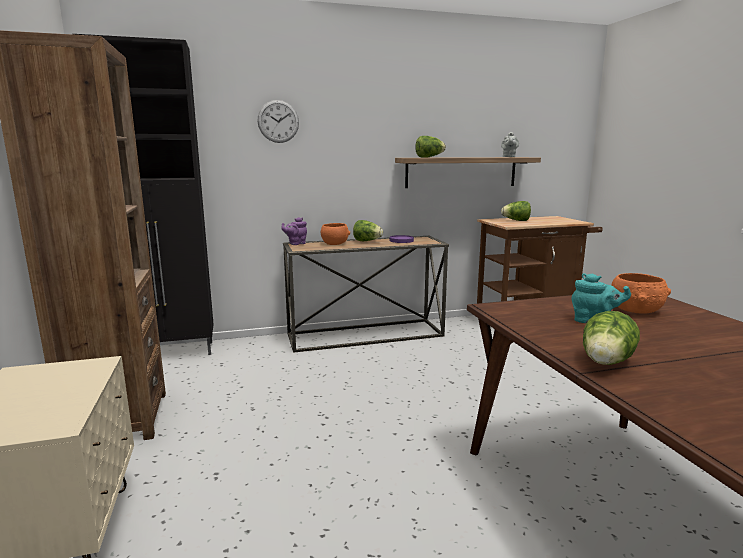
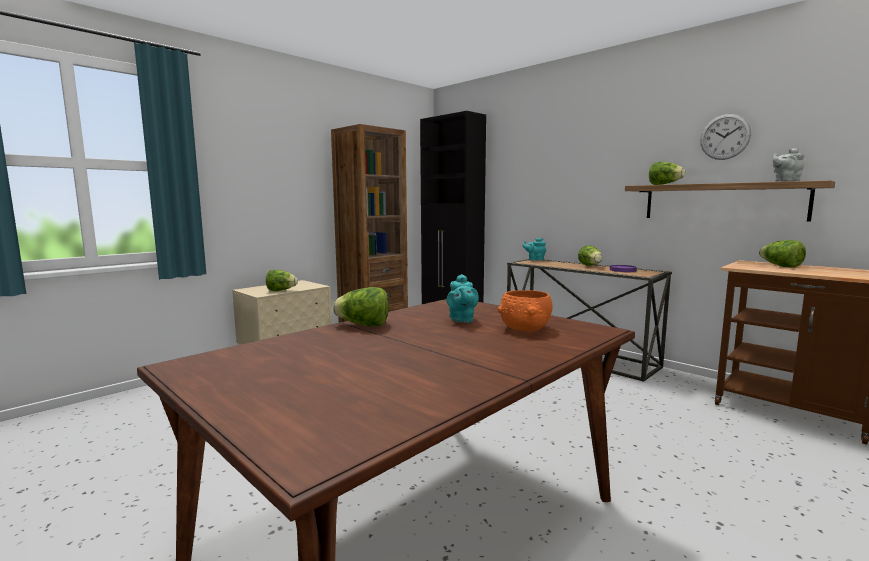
camera: 60 degrees right, 5 degrees down
(66, 401) = (281, 290): none -> lettuce
(278, 121) = (537, 159): wall clock -> wall clock (725, 137)
(296, 243) = (535, 259): purple teapot -> turquoise teapot
(334, 243) = (560, 263): orange bowl -> none

